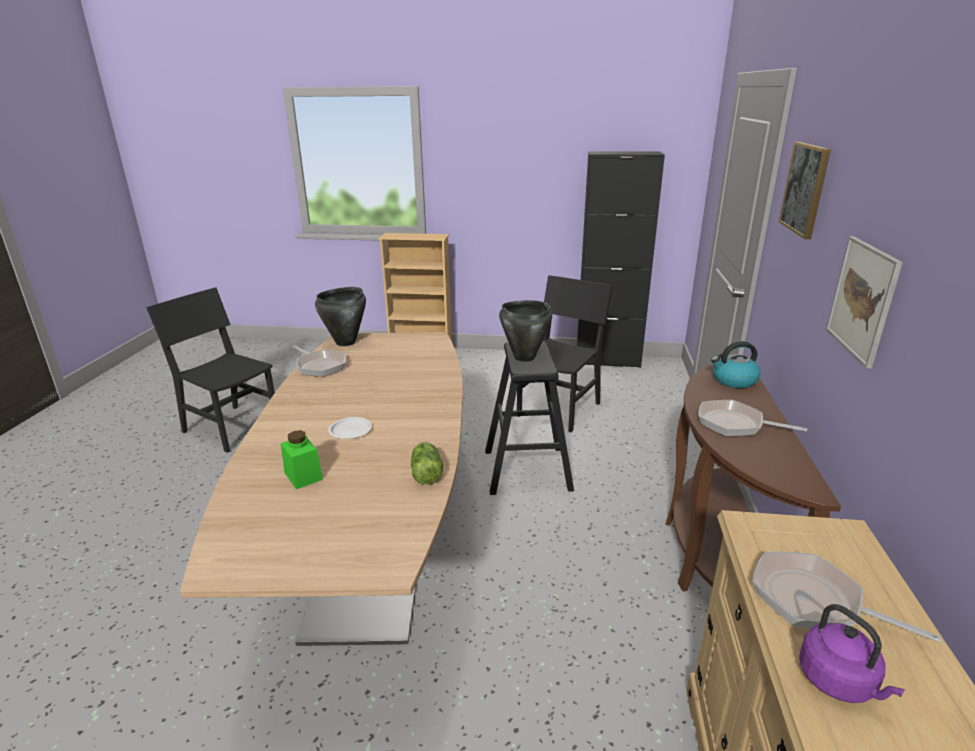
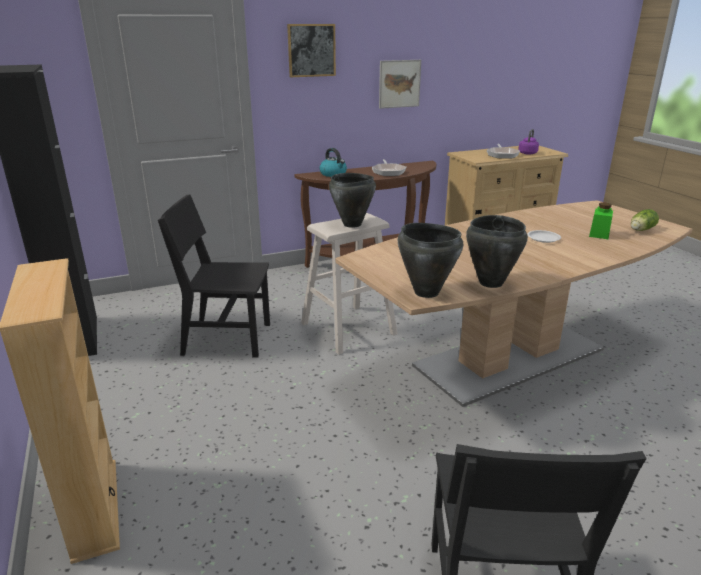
camera: 120 degrees left, 0 degrees up
(320, 366) = (490, 283): frying pan -> black cooking pot
(426, 472) = (536, 213): lettuce -> lettuce (640, 230)
(527, 470) = (348, 328): black stool -> beige stool

